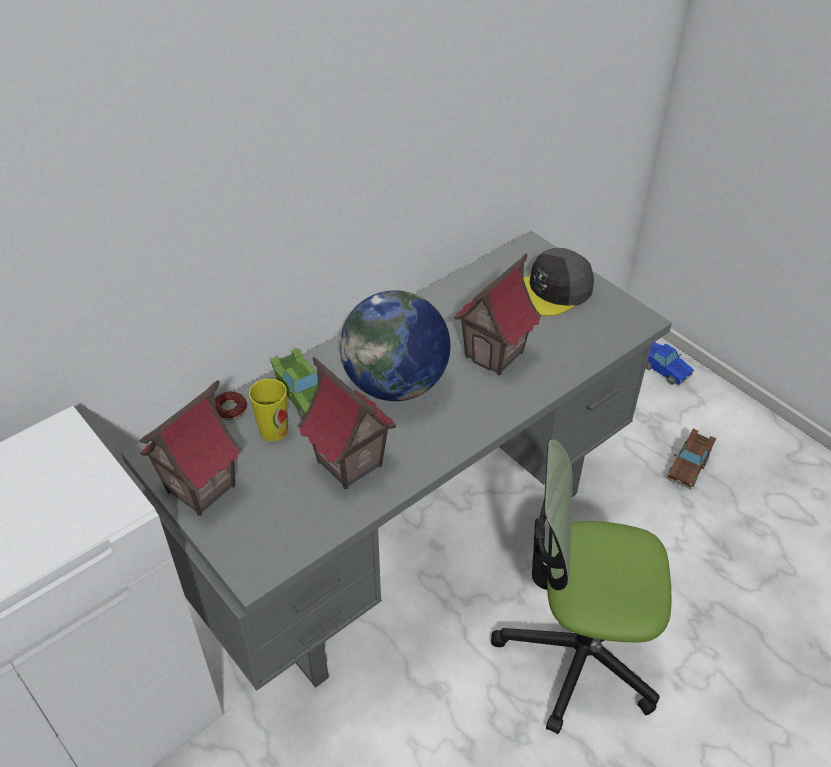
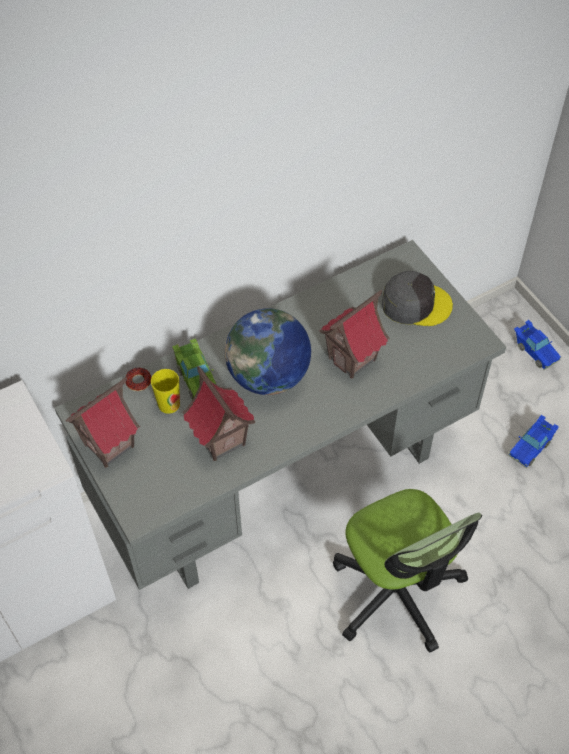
camera: 10 degrees right, 10 degrees up
(553, 291) = (415, 304): grey cap -> grey cap turned 150 degrees counterclockwise
(578, 652) = (397, 592): office chair -> office chair turned 135 degrees counterclockwise
(688, 466) = (531, 447): brown toy car -> blue toy car

